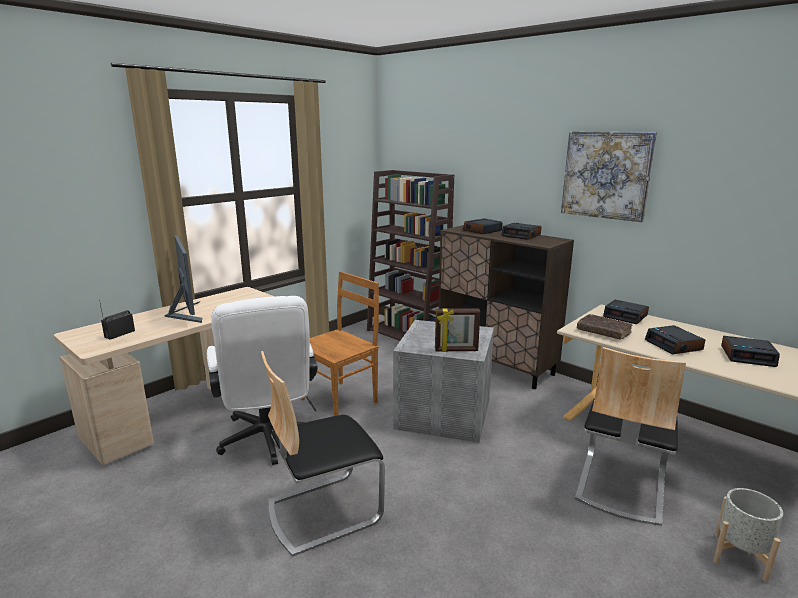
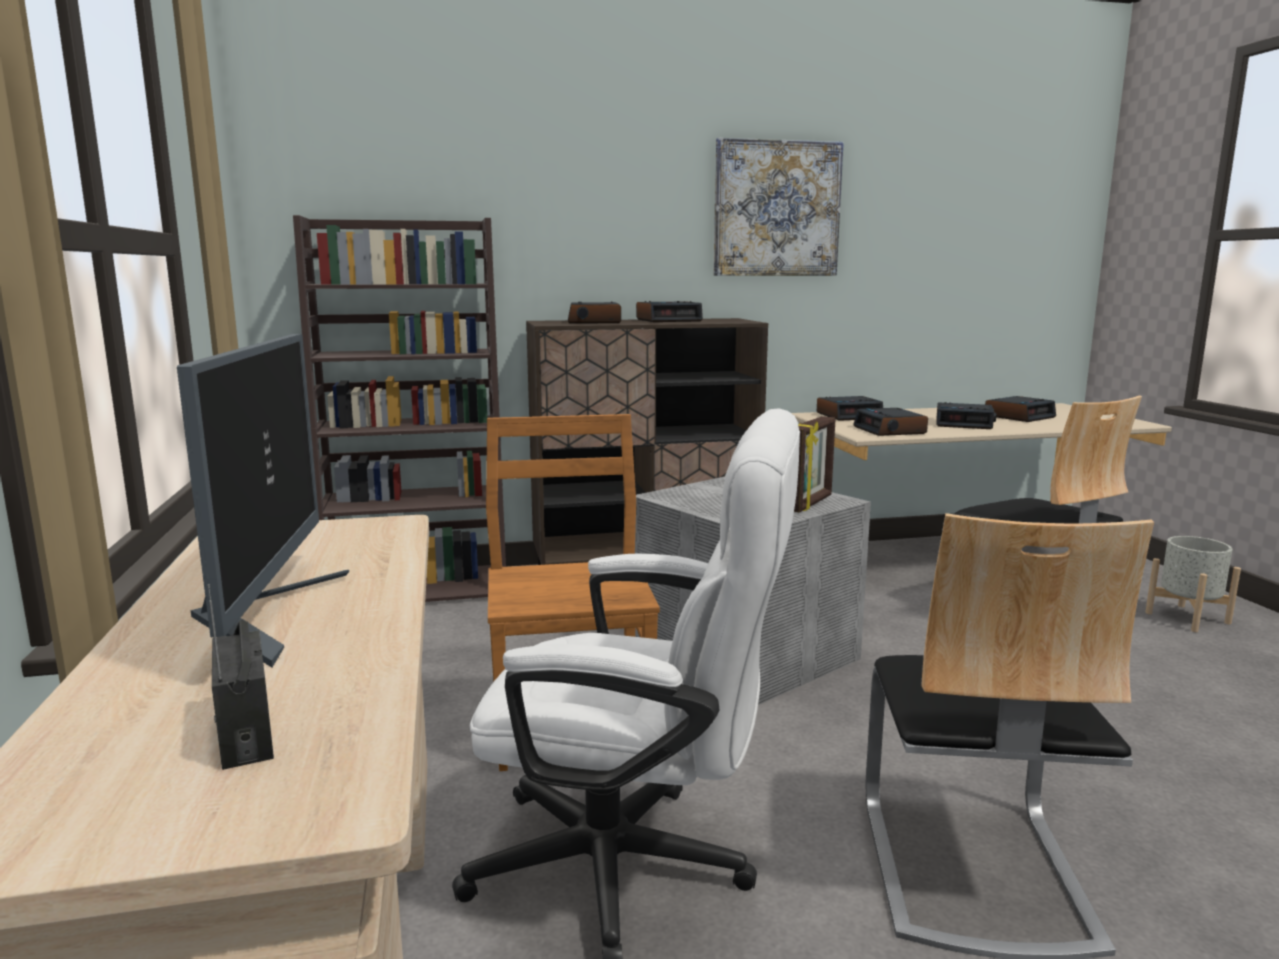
camera: 55 degrees left, 5 degrees down
(186, 313) = (266, 614): monitor -> monitor turned 75 degrees clockwise
(603, 332) = (890, 430): brown book -> alarm clock

